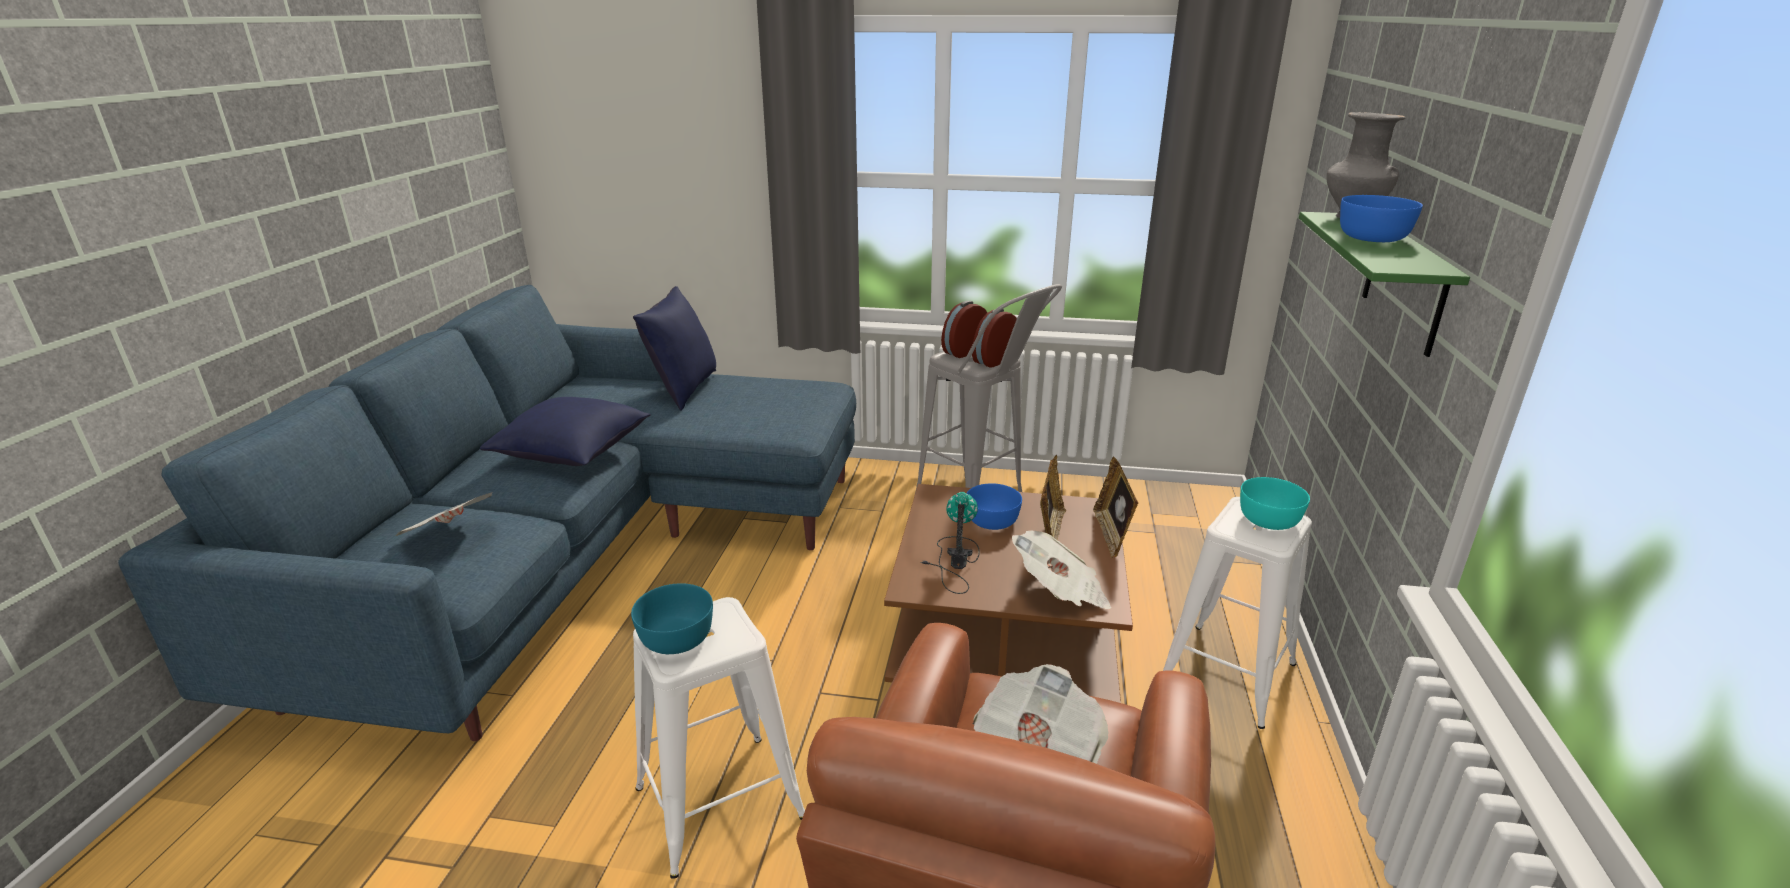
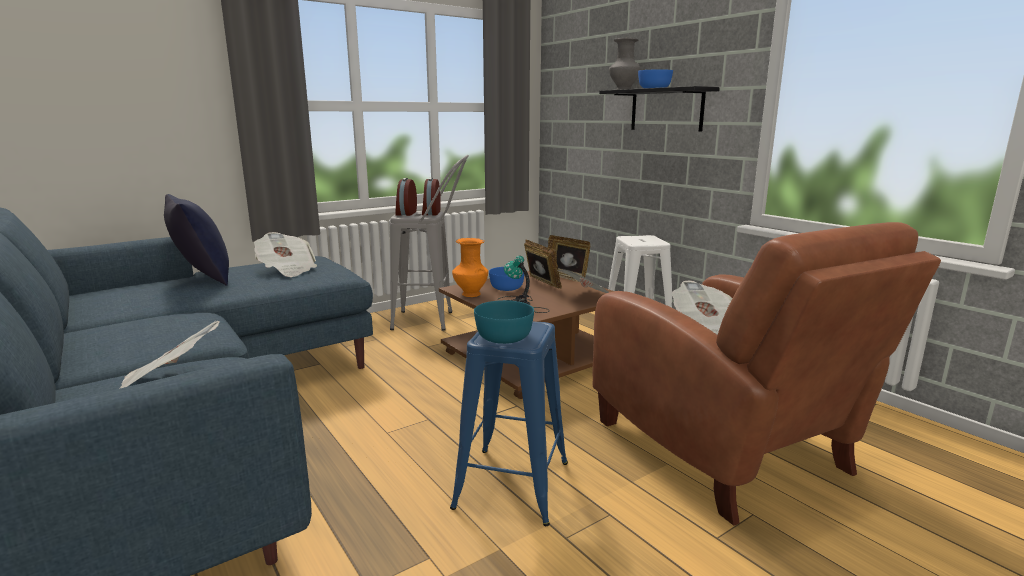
camera: 45 degrees left, 10 degrees down
(573, 453) = (180, 321): blue pillow -> none
(719, 802) = (512, 484): white stool -> blue stool
(762, 403) = (287, 270): none -> newspaper
(930, 513) = (470, 294): none -> orange vase
(1269, 520) = (643, 238): turquoise bowl -> none
(1404, 283) = (666, 110): green shelf -> black shelf

